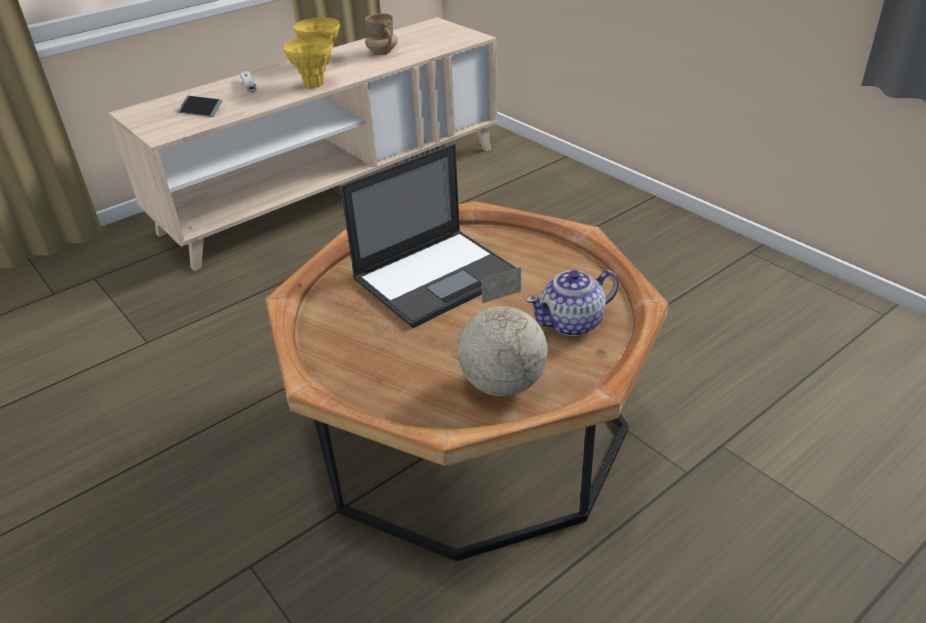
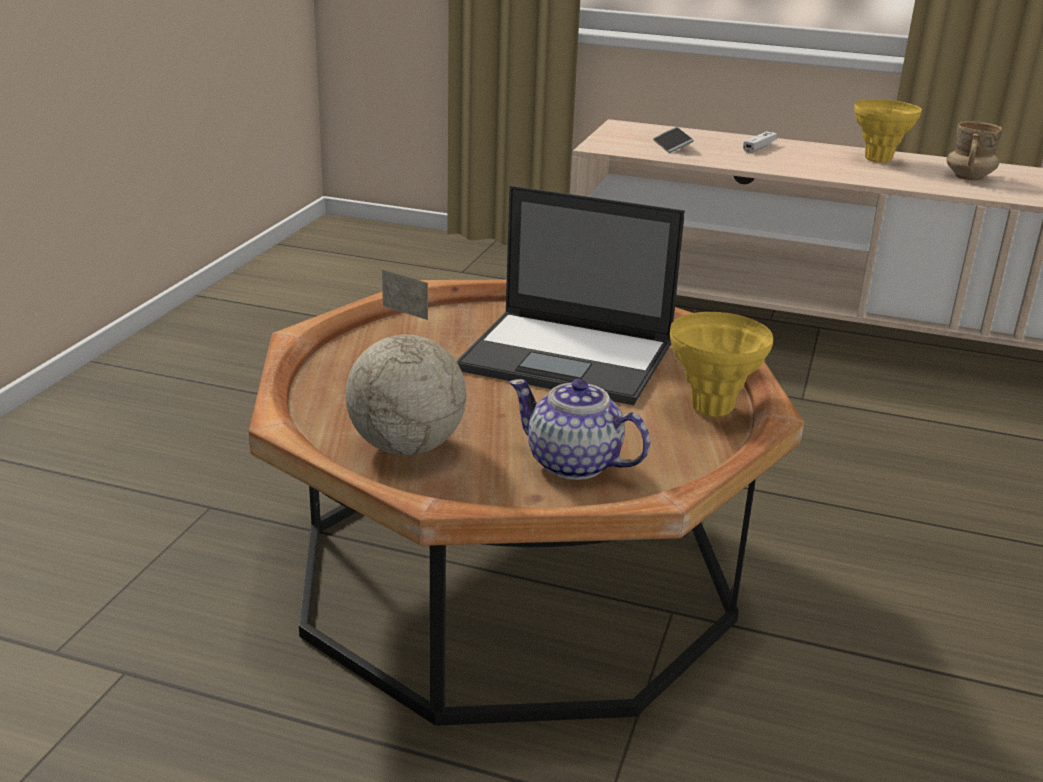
camera: 55 degrees right, 10 degrees down
(314, 84) = (819, 170): yellow vase -> yellow vase (711, 409)

